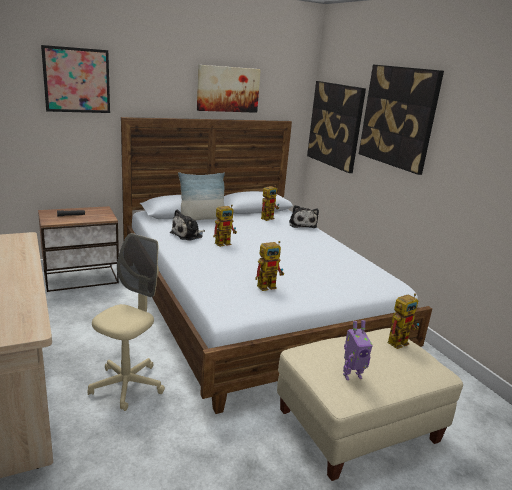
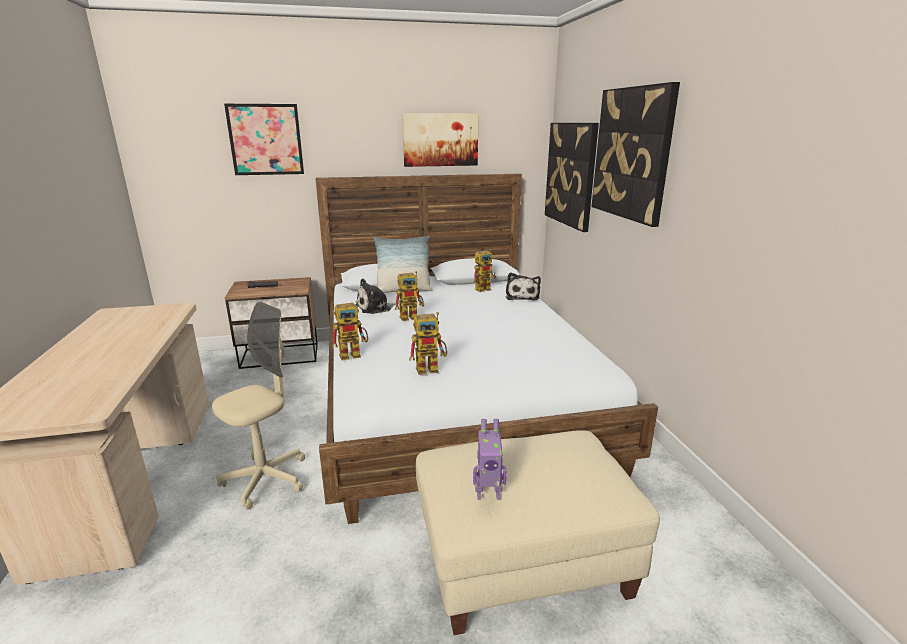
camera: 15 degrees right, 0 degrees up
(399, 341) = (582, 449): toy robot -> toy robot (354, 354)

